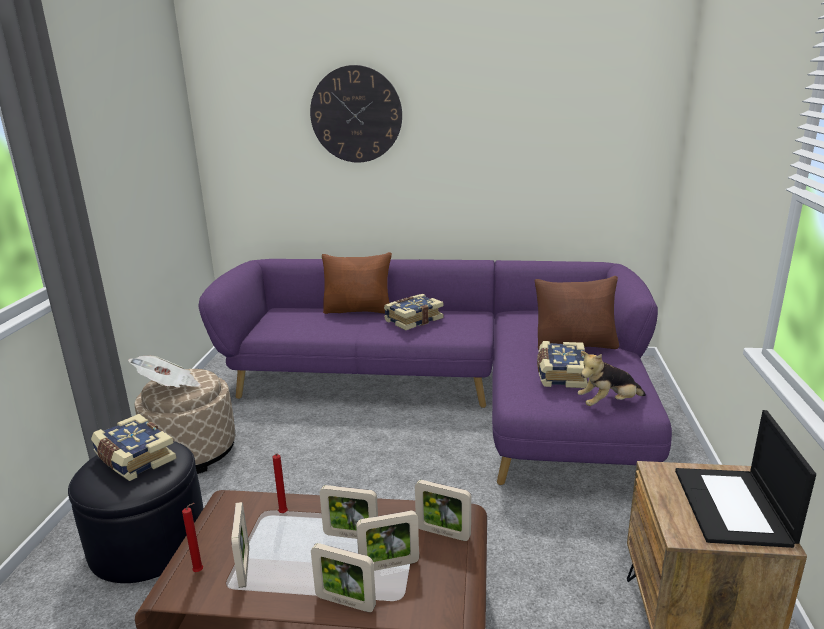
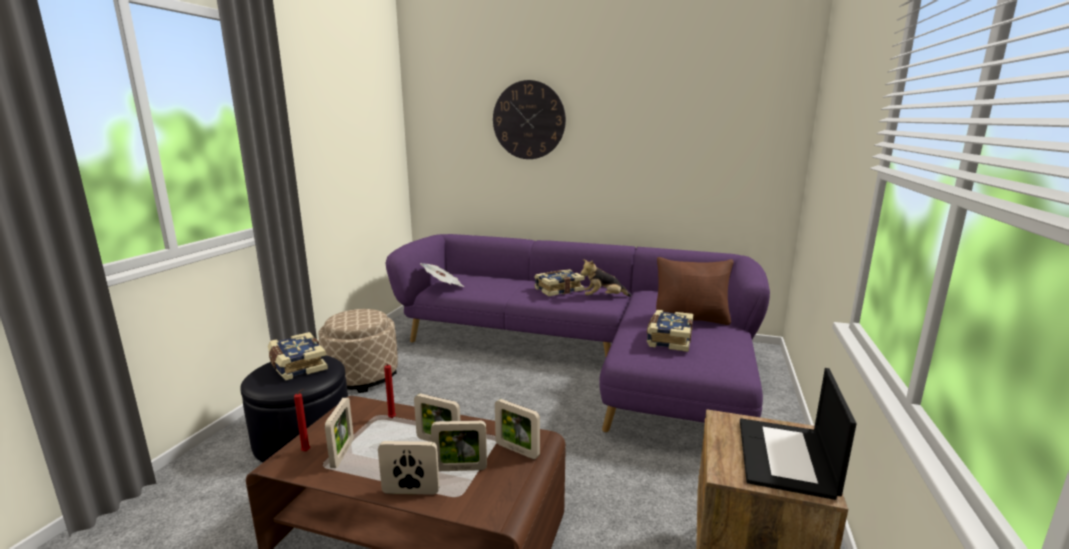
camera: 10 degrees right, 5 degrees down
(169, 387) = (346, 319): newspaper -> newspaper (443, 286)
(345, 602) = (411, 492): picture frame -> picture frame turned 150 degrees clockwise
(358, 310) = (517, 280): brown pillow -> none
(608, 404) = (704, 366): plush toy -> plush toy (603, 298)

